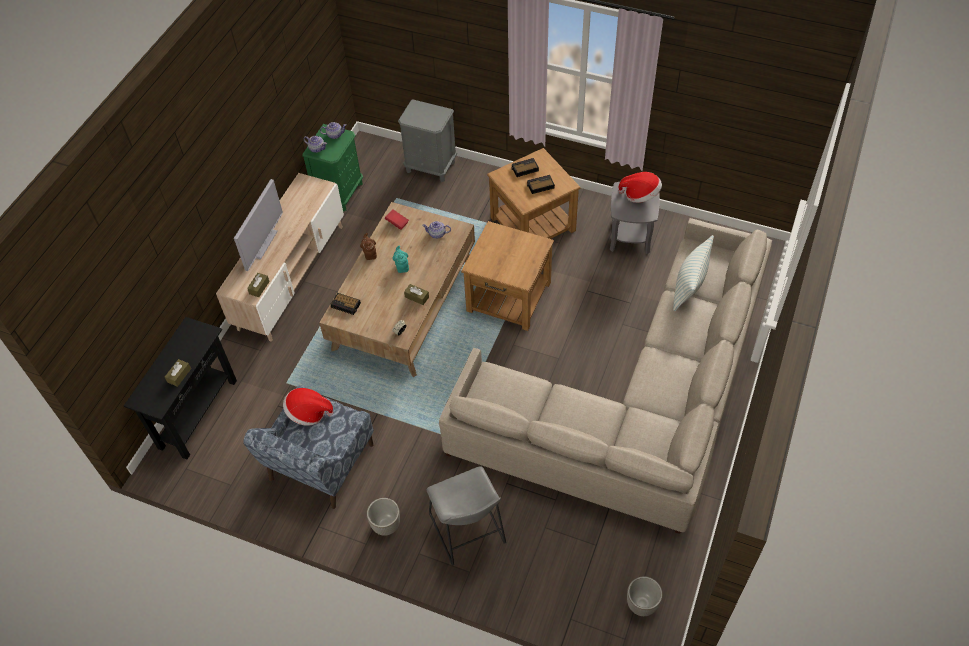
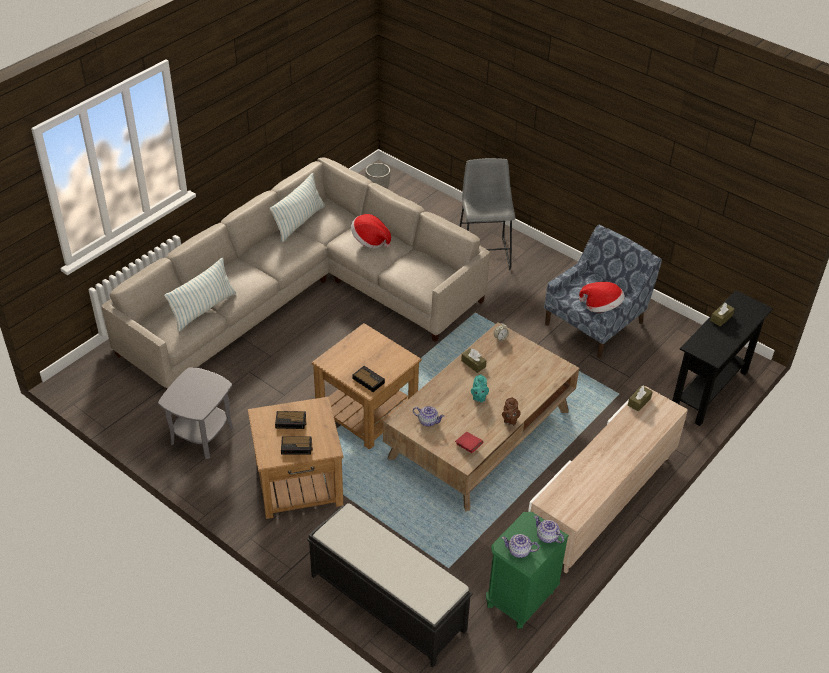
camera: 165 degrees left, 10 degrees down
(263, 243) = (631, 449): television -> none
(346, 305) = (548, 375): alarm clock -> alarm clock (368, 380)
(386, 525) = (548, 271): planter -> none
(431, 167) = (386, 602): grey nightstand -> black bench
(640, 195) = (185, 396): hat -> hat (370, 240)
(671, 423) = (299, 222): none -> pillow

